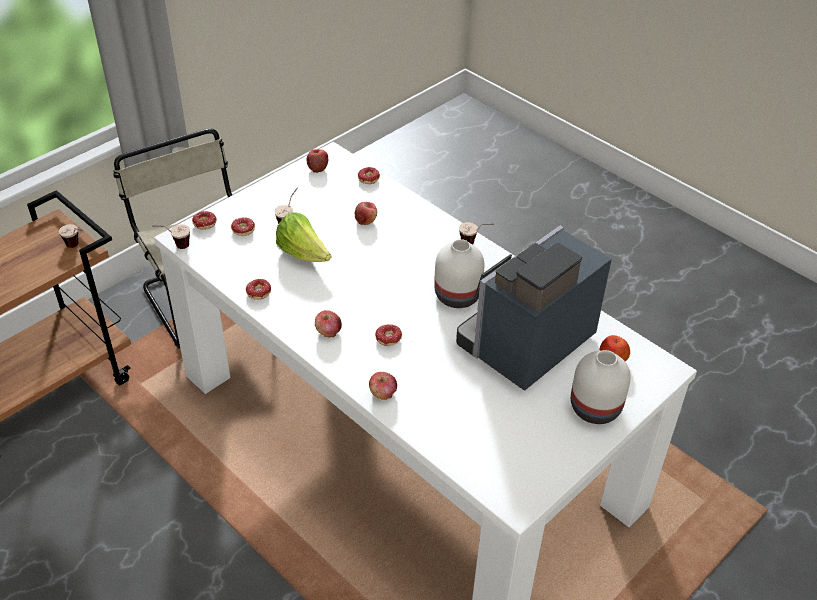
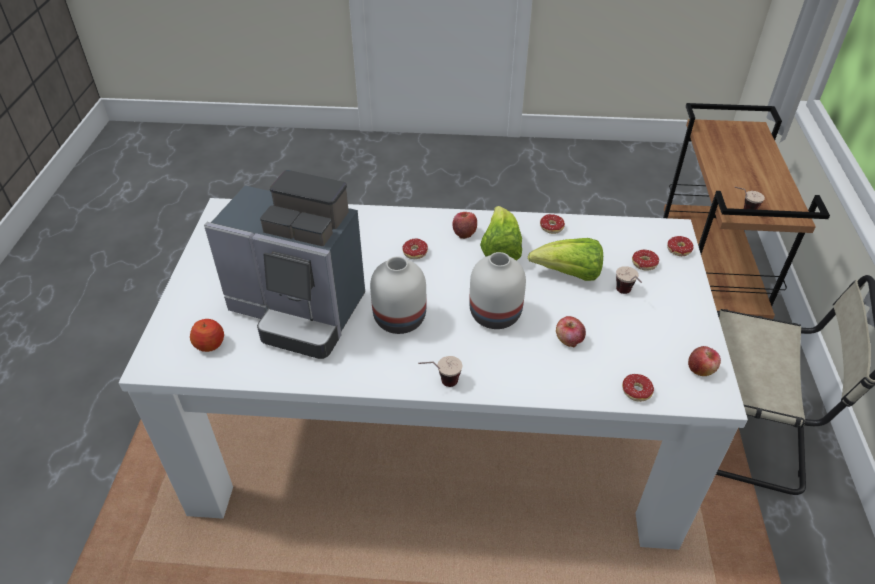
camera: 140 degrees right, 0 degrees up
(174, 246) = (663, 221): cup -> none
(323, 300) = (500, 250): none -> lettuce
(383, 393) = (376, 218): apple -> none
(525, 345) = (299, 311): coffee machine -> coffee machine turned 105 degrees clockwise
(594, 407) = (203, 295): white vase -> white vase (496, 315)

